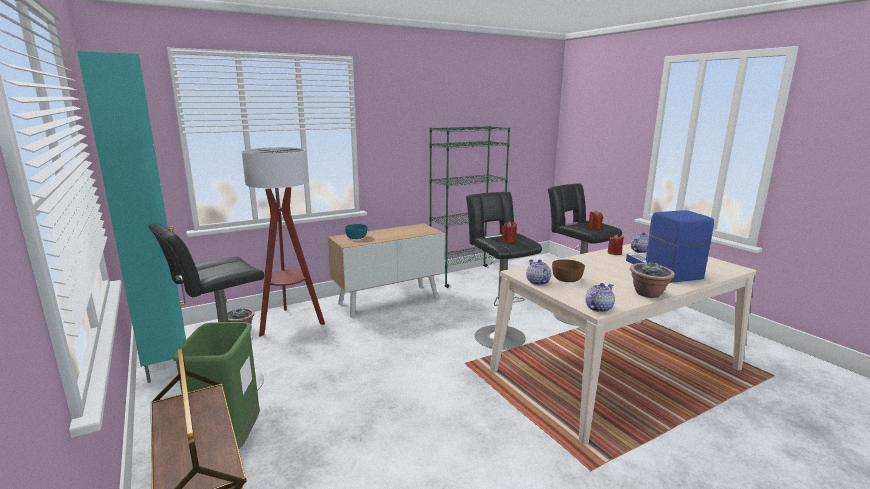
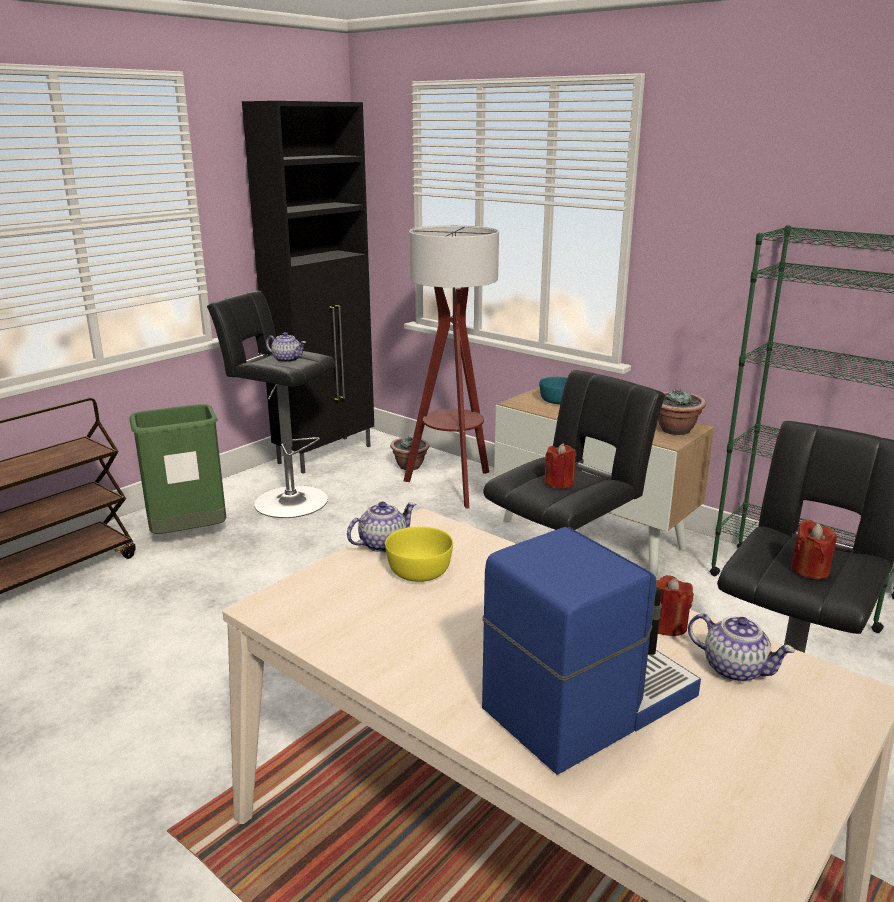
camera: 70 degrees right, 5 degrees up
(167, 358) = (326, 454): turquoise cabinet -> black cabinet
(567, 279) = (420, 572): brown bowl -> yellow bowl
(598, 308) = (274, 609): teapot -> teapot (287, 360)
(648, 294) = (382, 671): potted plant -> potted plant (675, 430)

